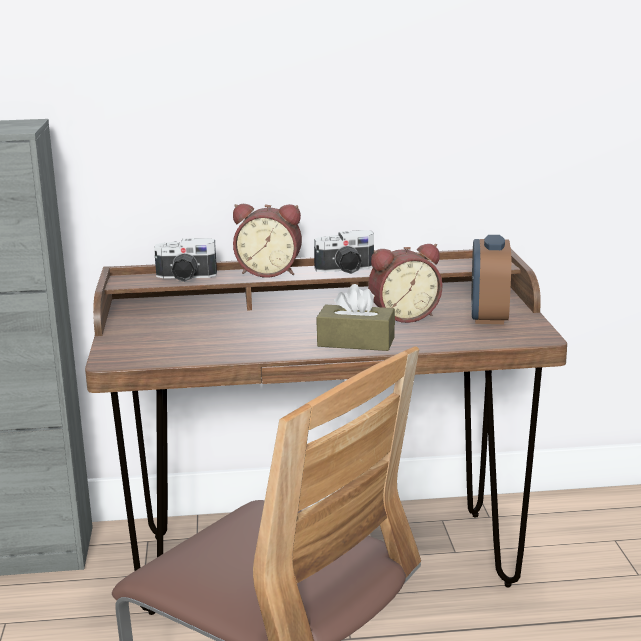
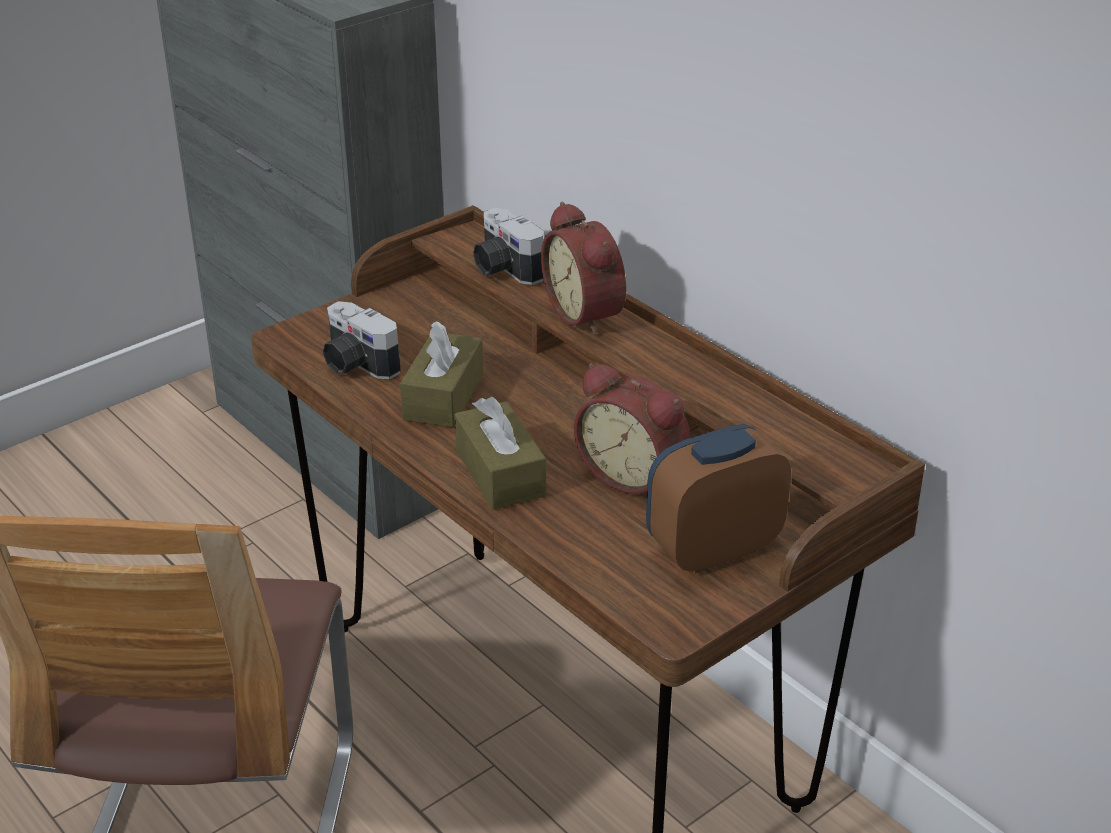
camera: 55 degrees right, 15 degrees up
(257, 338) = (443, 396): none -> brown tissue box
(346, 270) = (661, 364): camera -> camera (356, 364)

